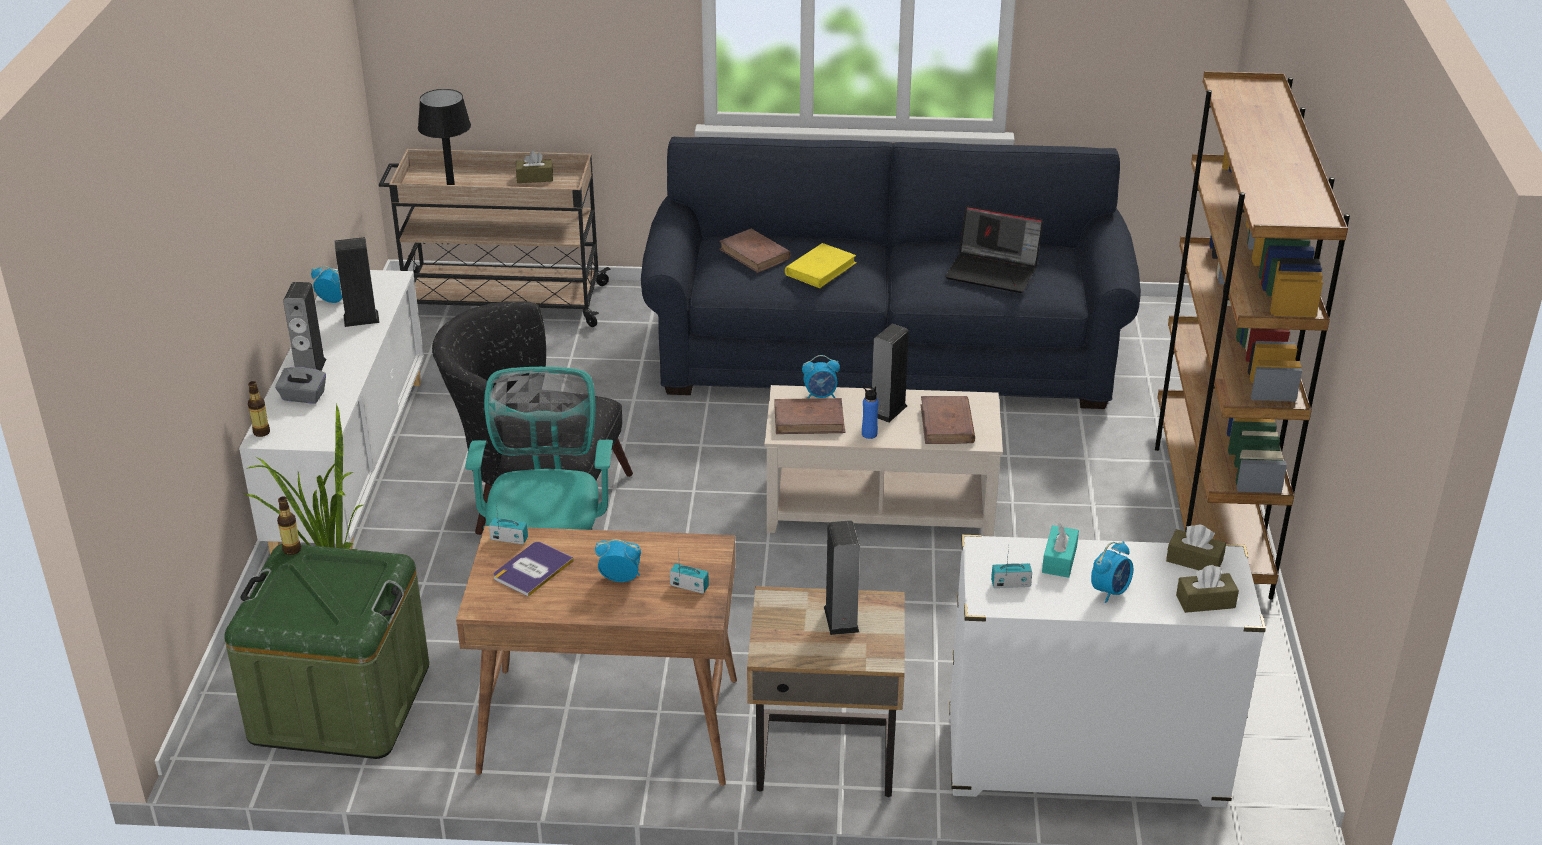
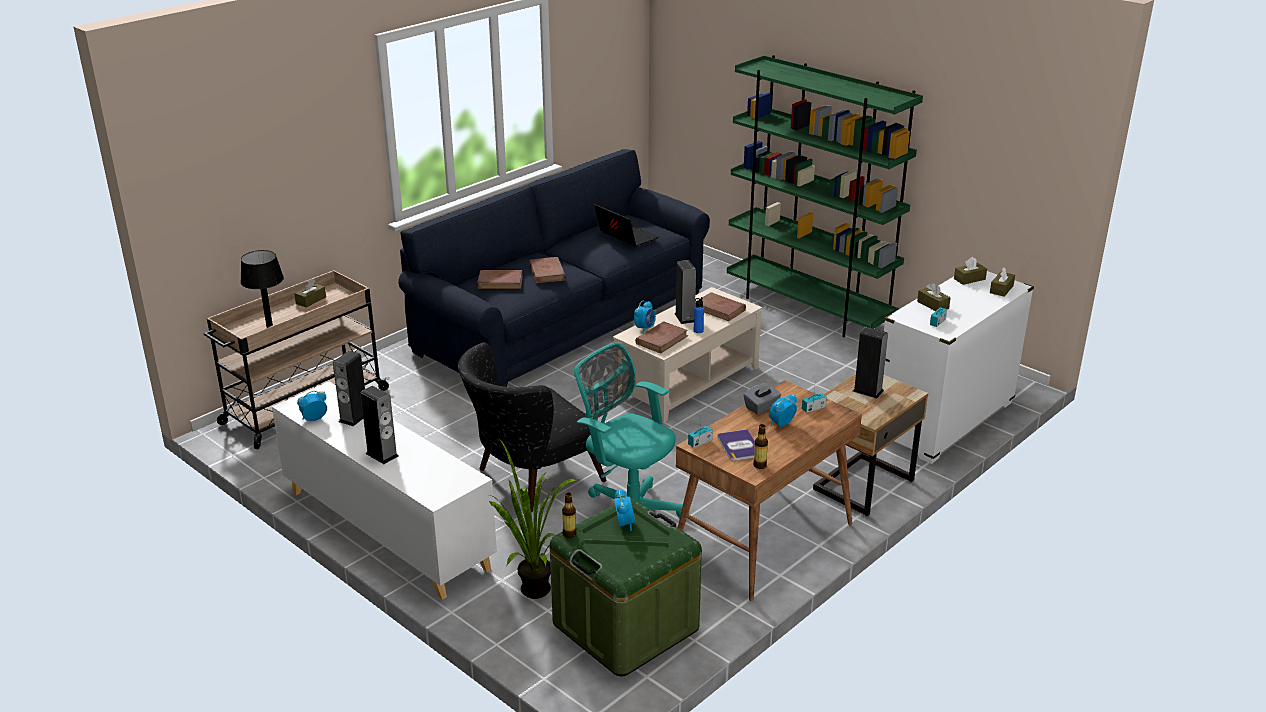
camera: 50 degrees left, 5 degrees down
(261, 432) = (428, 497): bottle -> bottle (759, 465)
(303, 397) = (411, 468): grey tissue box -> grey tissue box (761, 407)
(821, 269) = (547, 272): yellow book -> brown book
(994, 271) = (625, 236): laptop -> laptop turned 105 degrees counterclockwise
(1059, 560) = (933, 305): turquoise tissue box -> brown tissue box
(1110, 591) = (970, 304): alarm clock -> alarm clock (624, 523)
(1209, 510) = (809, 309): brown bookcase -> green bookcase

